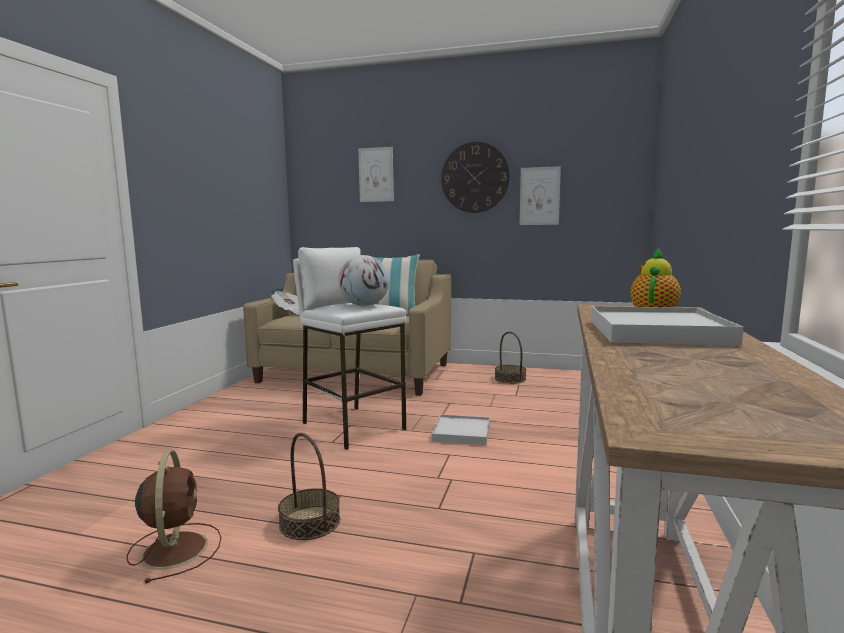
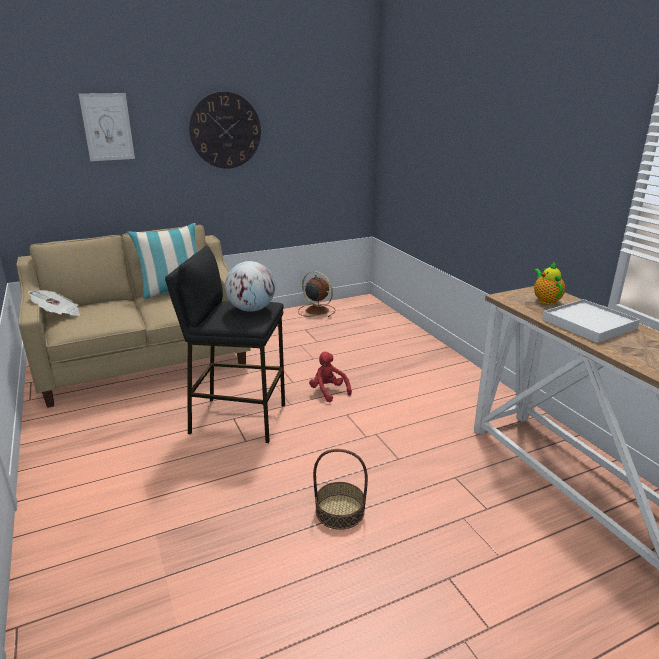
camera: 40 degrees left, 15 degrees up
(175, 548) = (281, 583): brown fan -> brown fan (316, 310)
(353, 426) = (238, 419): white stool -> black stool
(462, 432) = (328, 391): white tray -> red plush toy
(510, 379) = (291, 325): basket -> none
(539, 196) = (288, 149): picture -> none

